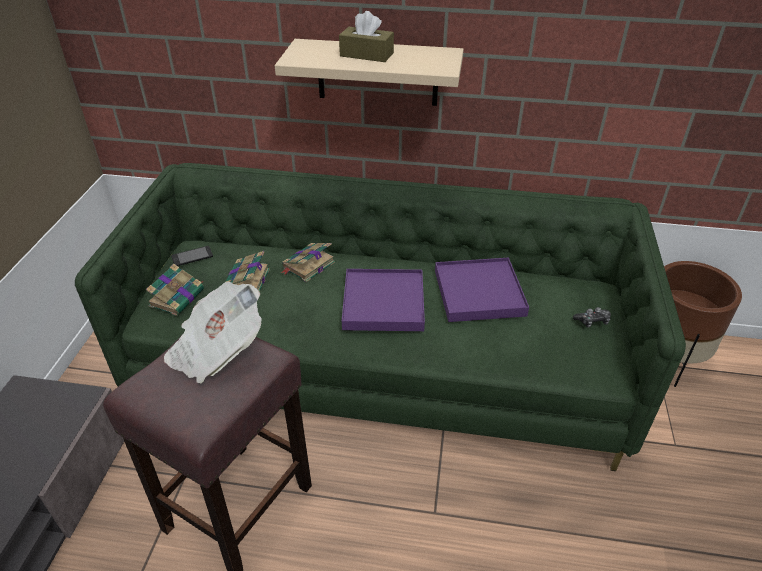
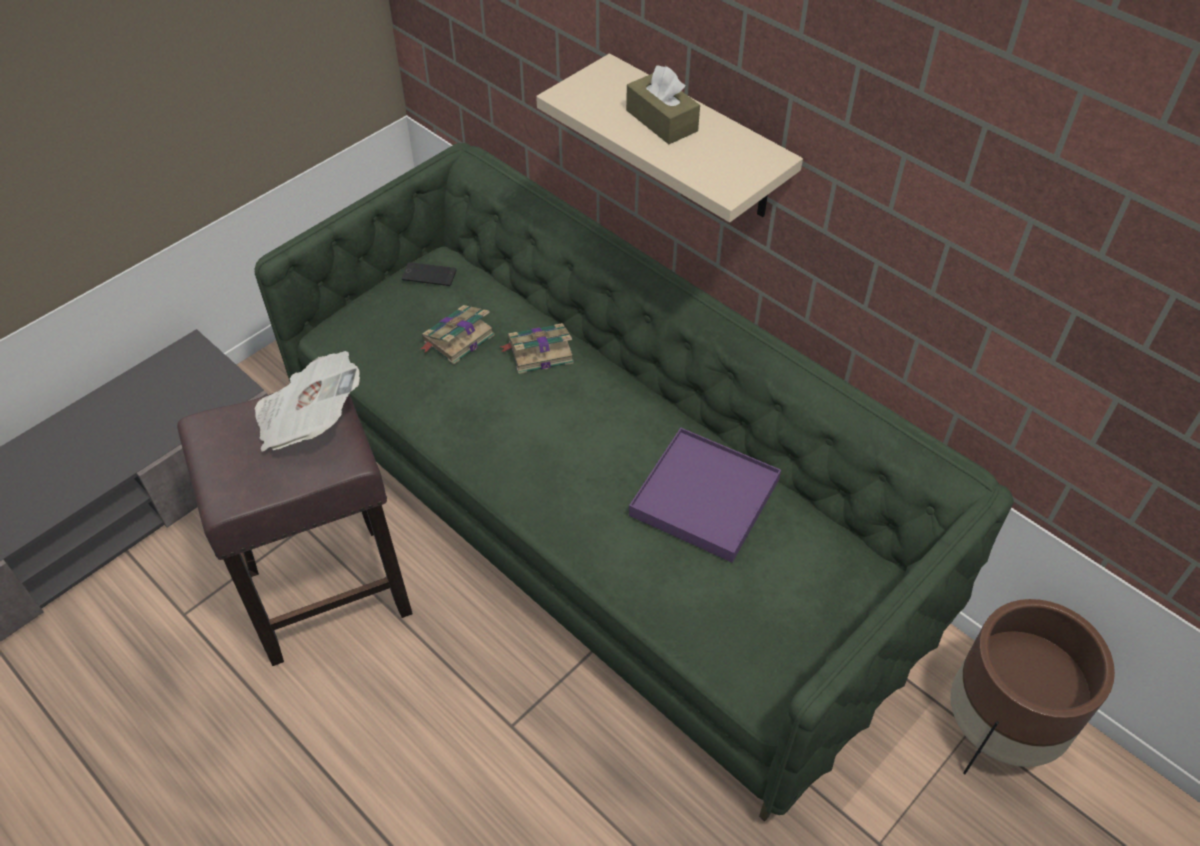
camera: 35 degrees right, 10 degrees up
(178, 297) = (375, 322): book -> none
(383, 303) = (578, 448): purple tray -> none
(592, 321) = (810, 617): game controller -> none

